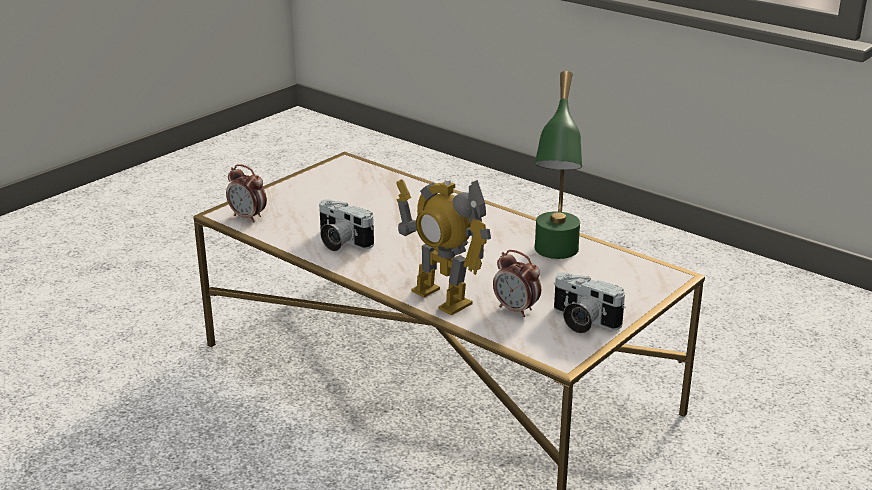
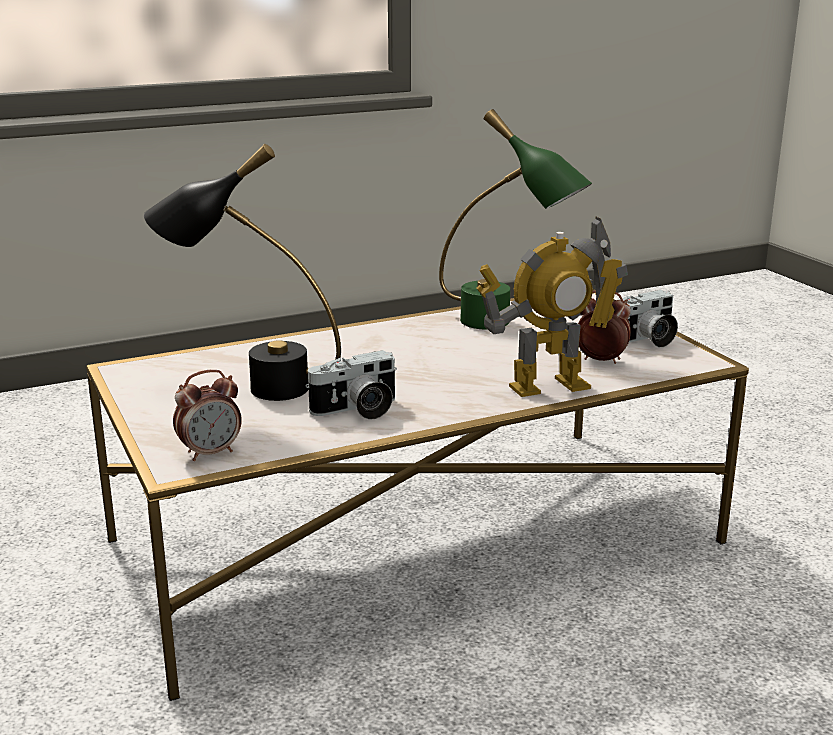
camera: 65 degrees left, 5 degrees down
(350, 203) = (251, 387): none -> black table lamp
(516, 310) = (600, 360): alarm clock -> alarm clock turned 135 degrees counterclockwise

